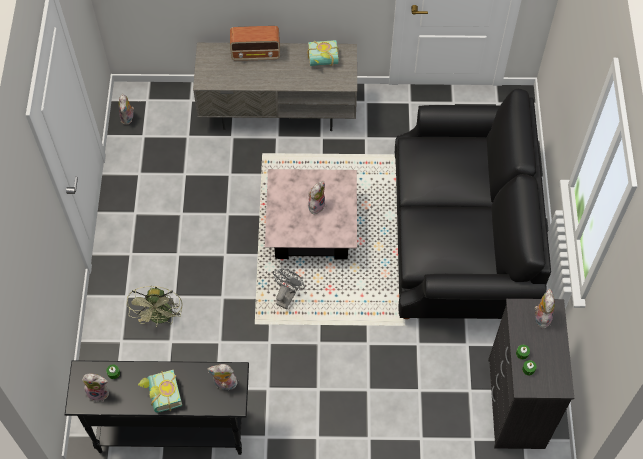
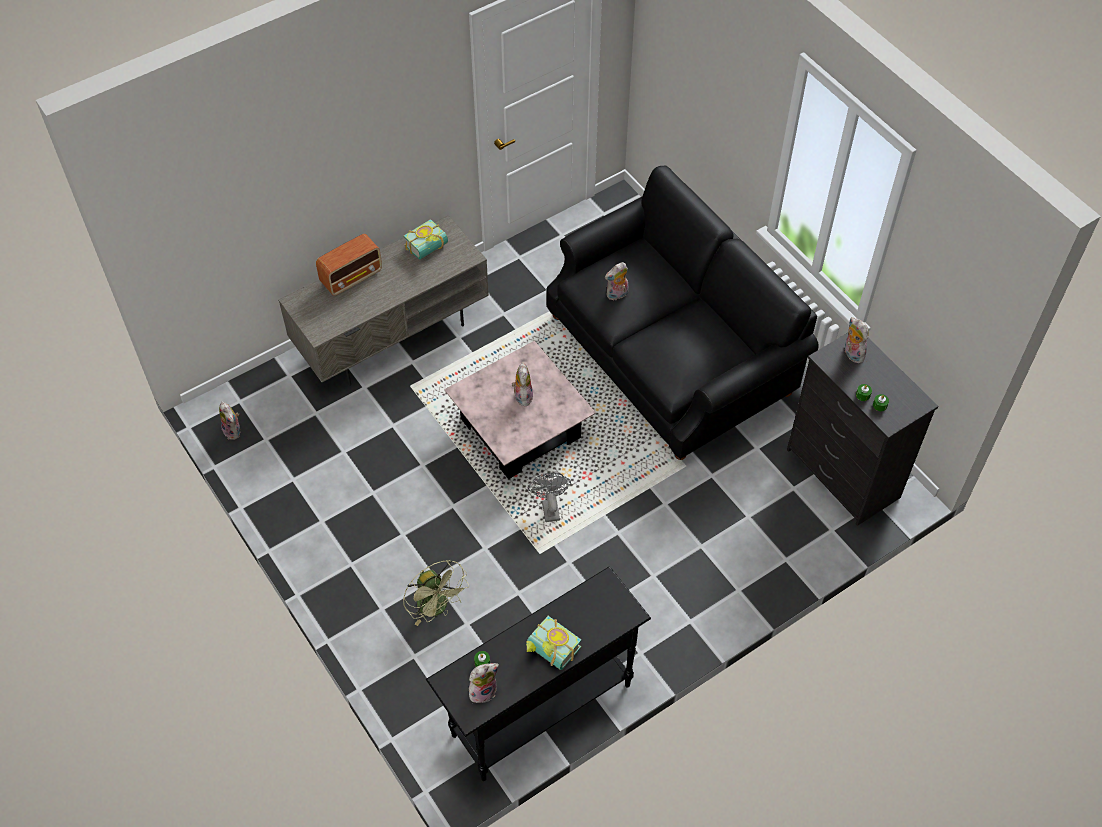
camera: 35 degrees left, 5 degrees down
(224, 384) = (604, 601): plush toy -> plush toy (617, 295)

